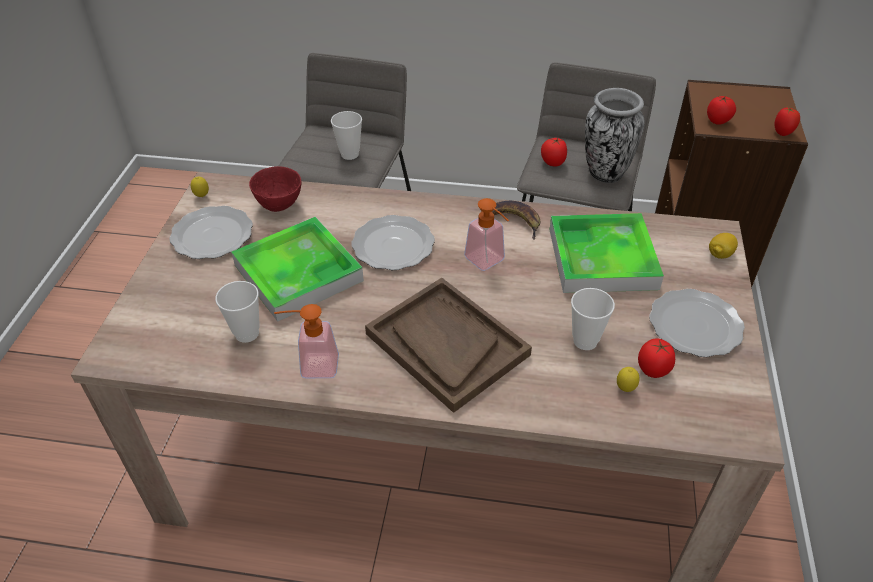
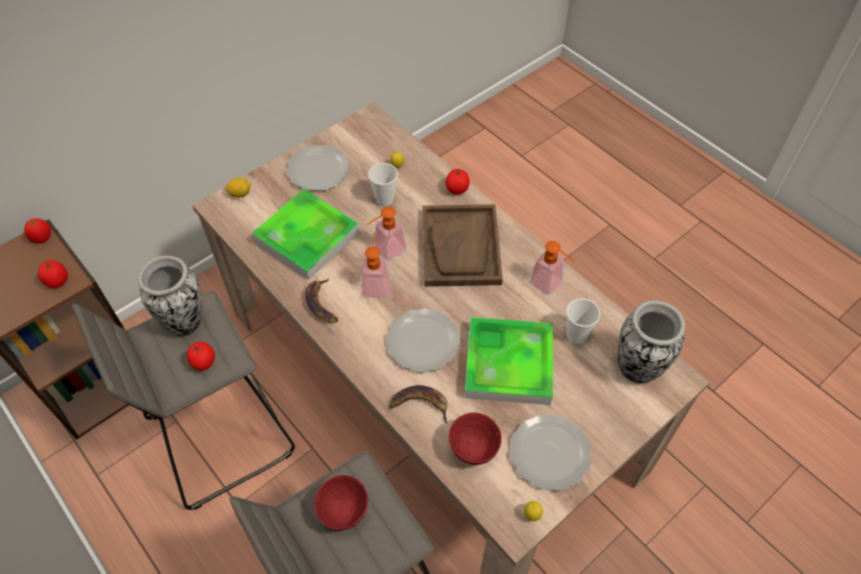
camera: 140 degrees left, 10 degrees up
(161, 340) = (637, 369): none -> vase
(349, 207) = (420, 404): none -> banana
(350, 154) = (345, 512): cup -> red bowl
(515, 292) = (385, 251): none -> soap dispenser
(653, 369) = (371, 166): tomato -> tomato (456, 190)

